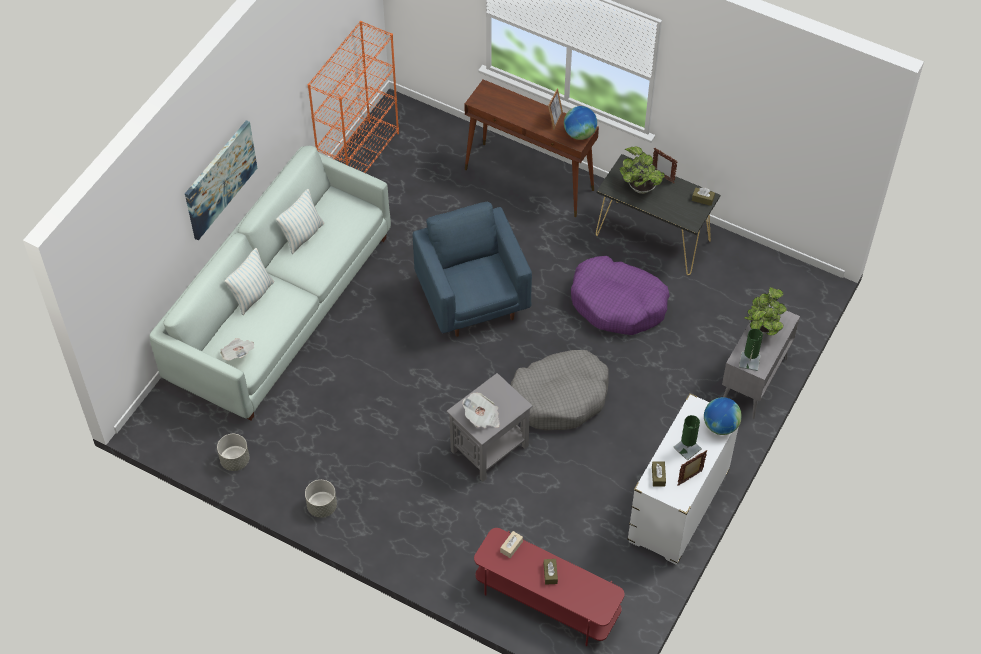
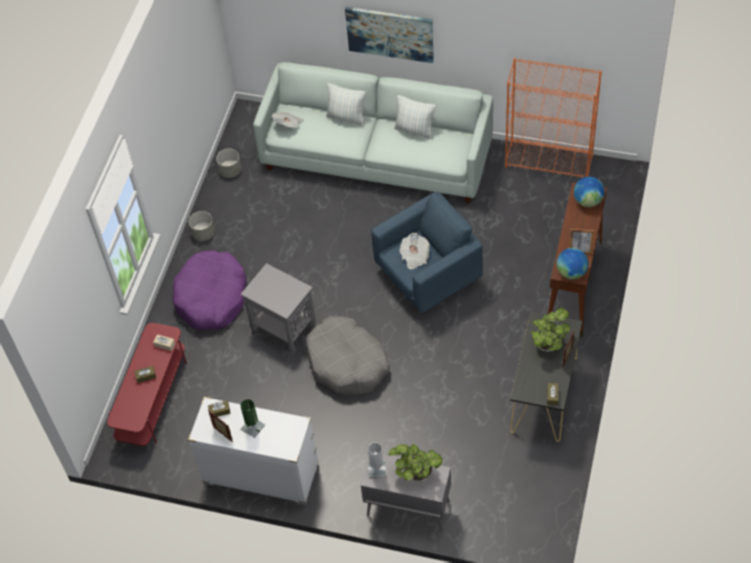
camera: 80 degrees right, 0 degrees up
(482, 417) = (265, 287): newspaper -> newspaper (414, 256)
(618, 303) = (460, 383): purple dog bed -> purple dog bed (211, 297)
(720, 425) = (282, 447): globe -> globe (588, 201)
(749, 361) = (377, 469): green table lamp -> white table lamp

